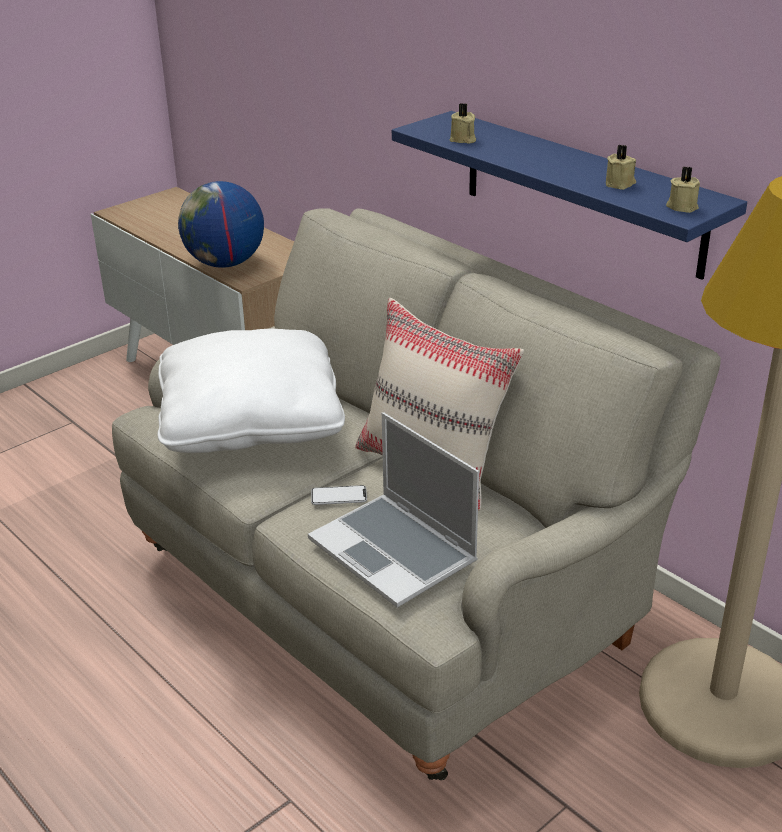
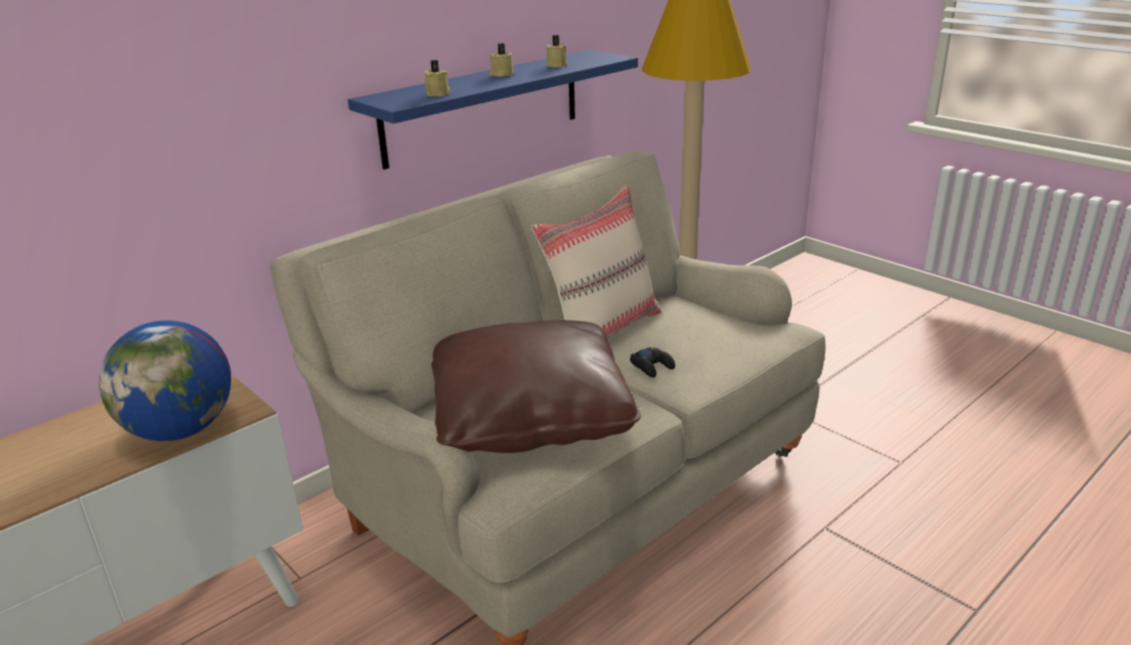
camera: 90 degrees left, 5 degrees down
(251, 420) = (530, 416): white pillow -> brown pillow
(339, 496) = (652, 366): phone -> black game controller
(395, 552) = (723, 339): laptop -> none
(682, 206) = (600, 57): beige candle -> beige candle (501, 75)

